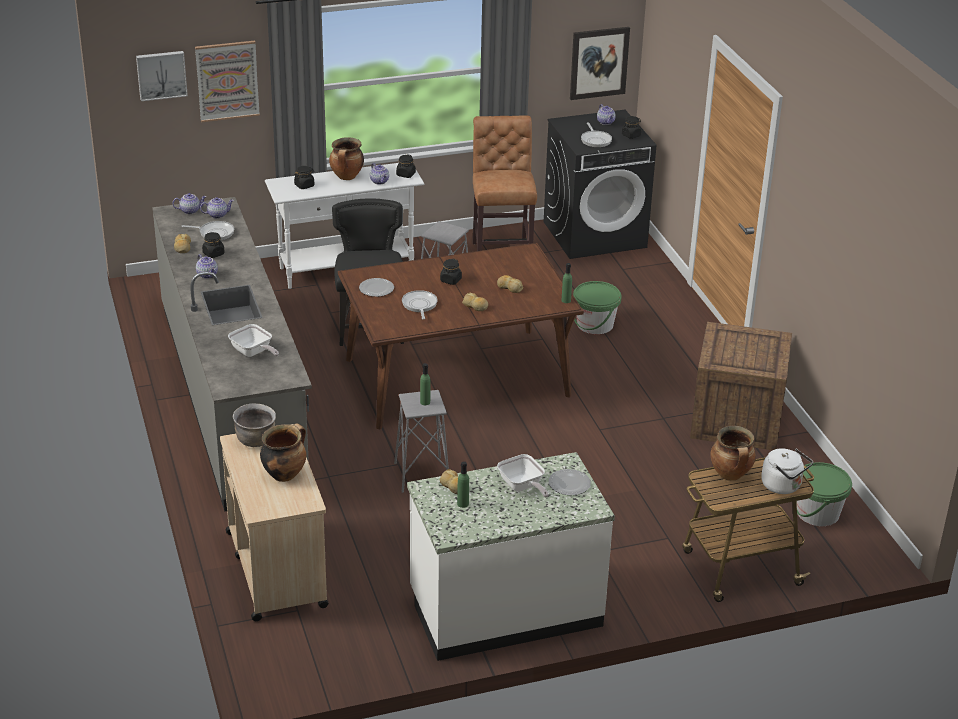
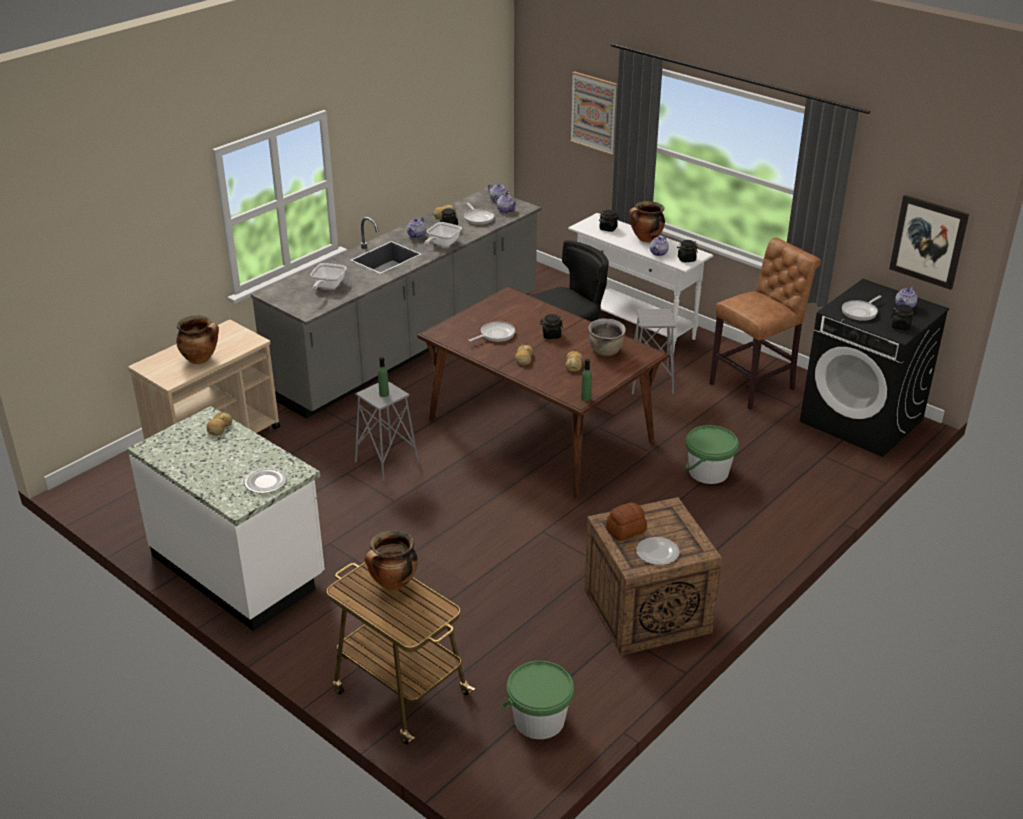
camera: 60 degrees right, 0 degrees up
(161, 75) = (549, 87): picture -> none
(255, 440) = (235, 334): brown cooking pot -> brown cooking pot (606, 351)
(376, 289) = (498, 309): plate -> plate (657, 552)
(463, 504) = (197, 440): green bottle -> none
(522, 487) = (243, 460): frying pan -> frying pan (442, 244)
(730, 358) = (626, 530): none -> bread
(783, 486) = (402, 624): white kettle -> none

